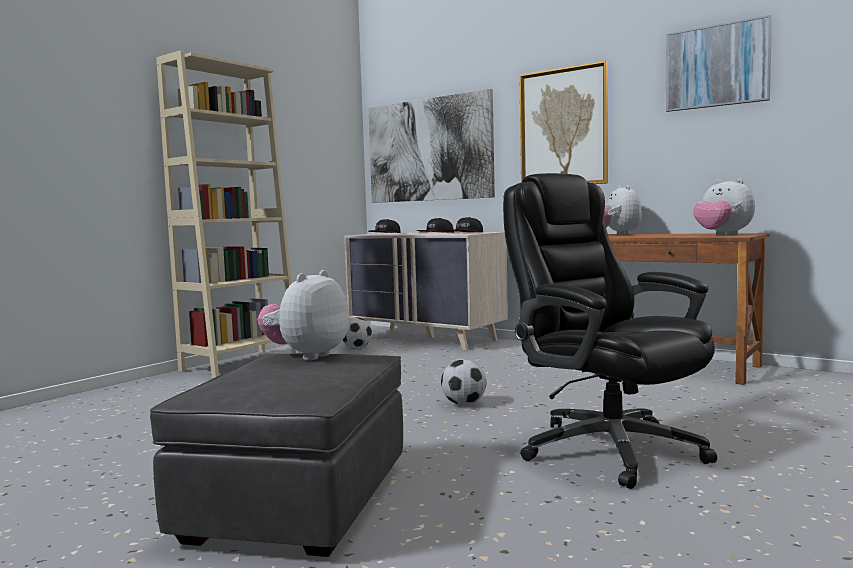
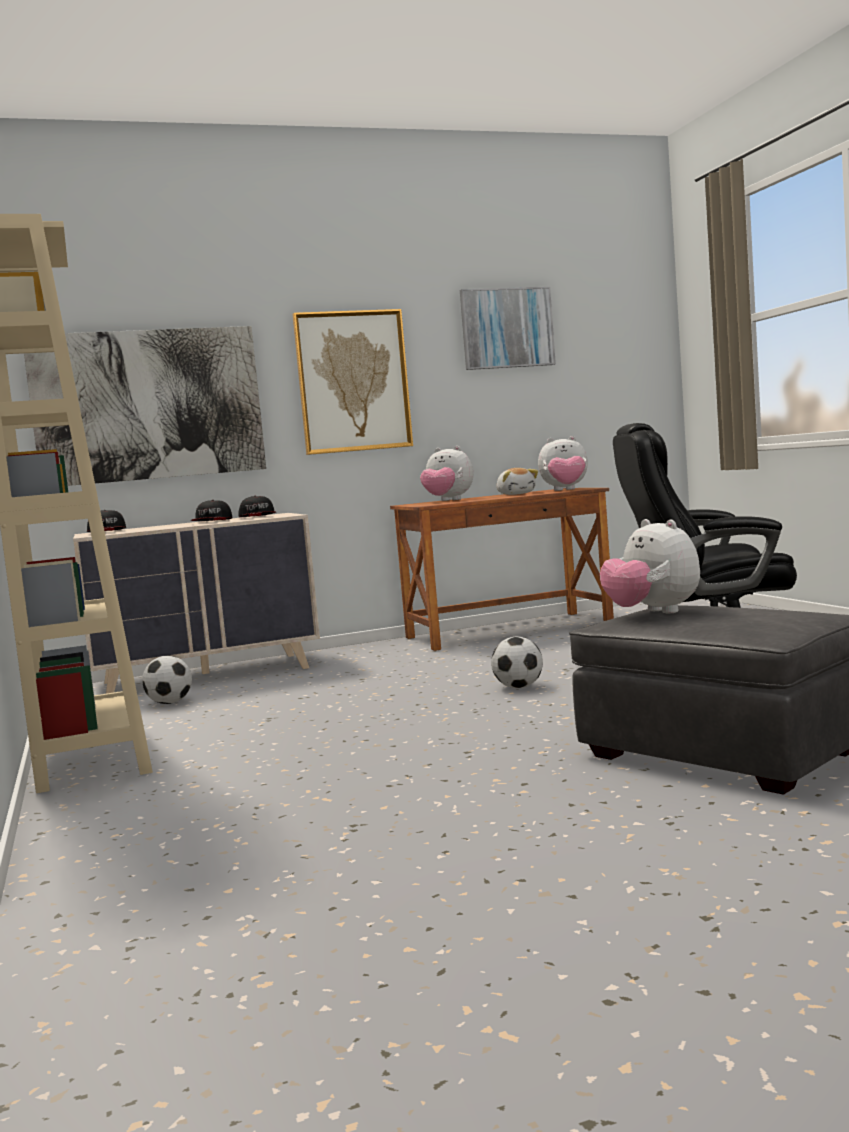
camera: 55 degrees left, 0 degrees up
(678, 234) = (516, 494): none -> plush toy

